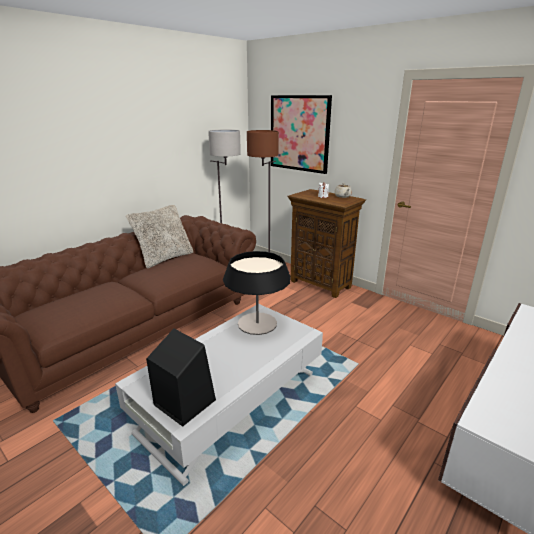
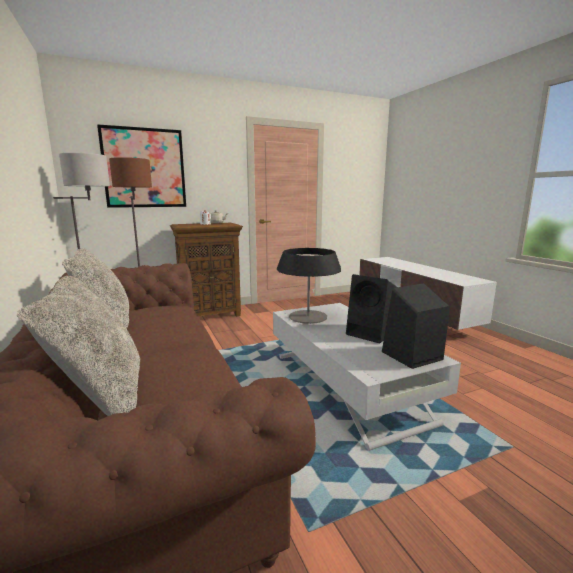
camera: 65 degrees left, 10 degrees down
(64, 292) = (102, 396): none -> beige pillow
(233, 369) = (371, 333): none -> black speaker

